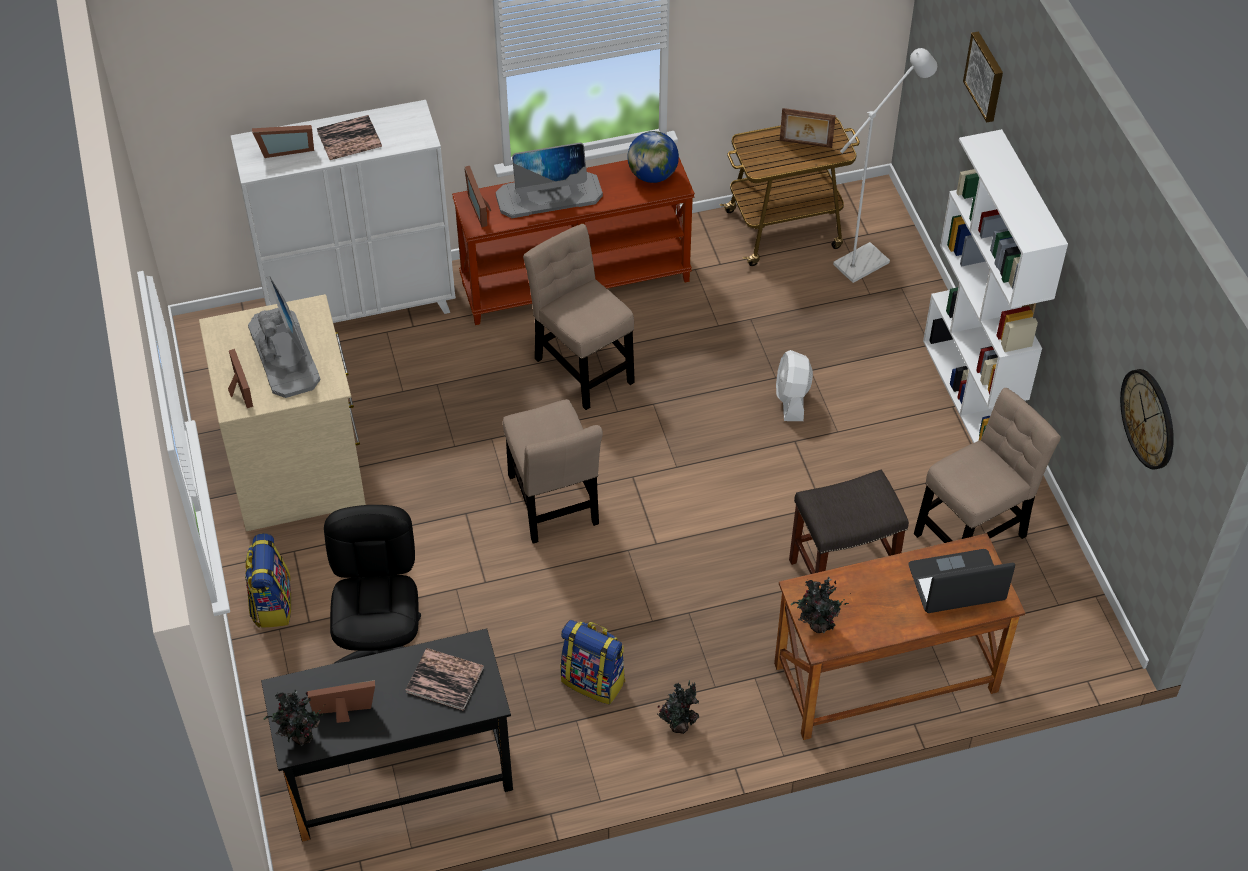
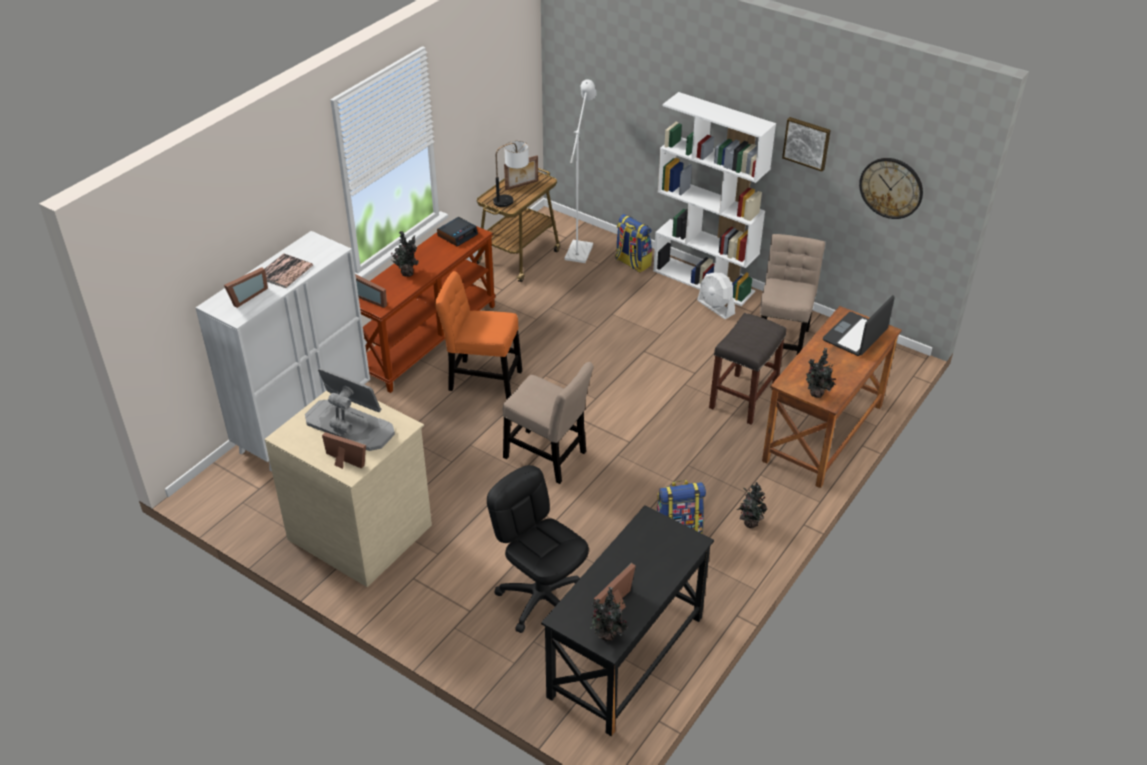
camera: 40 degrees left, 10 degrees down
(271, 603) = (432, 616): backpack -> backpack (632, 263)
(445, 679) = (654, 546): book -> none
(550, 195) = (407, 272): monitor -> potted plant
(582, 366) = (481, 379): beige chair -> orange chair
(652, 175) = (457, 235): globe -> alarm clock
(774, 156) = (511, 198): none -> table lamp
(792, 399) = (618, 332): white fan -> white fan (716, 307)
(986, 76) = (643, 71): picture -> picture (807, 143)

